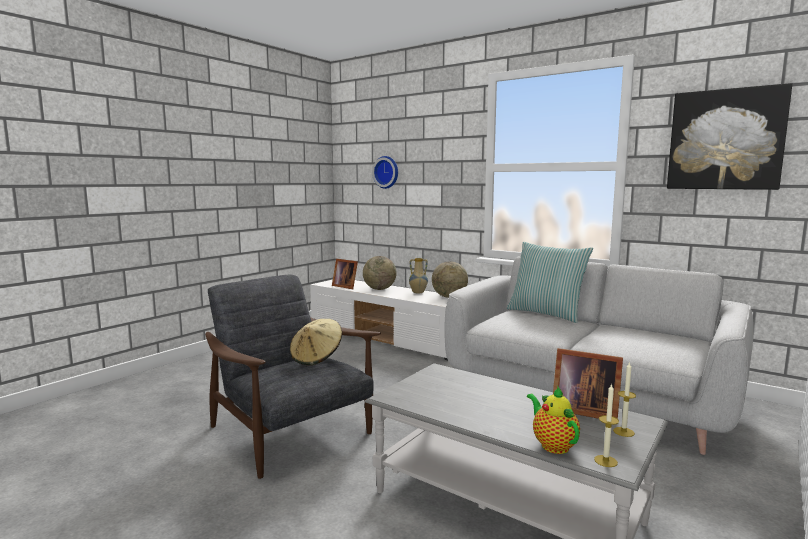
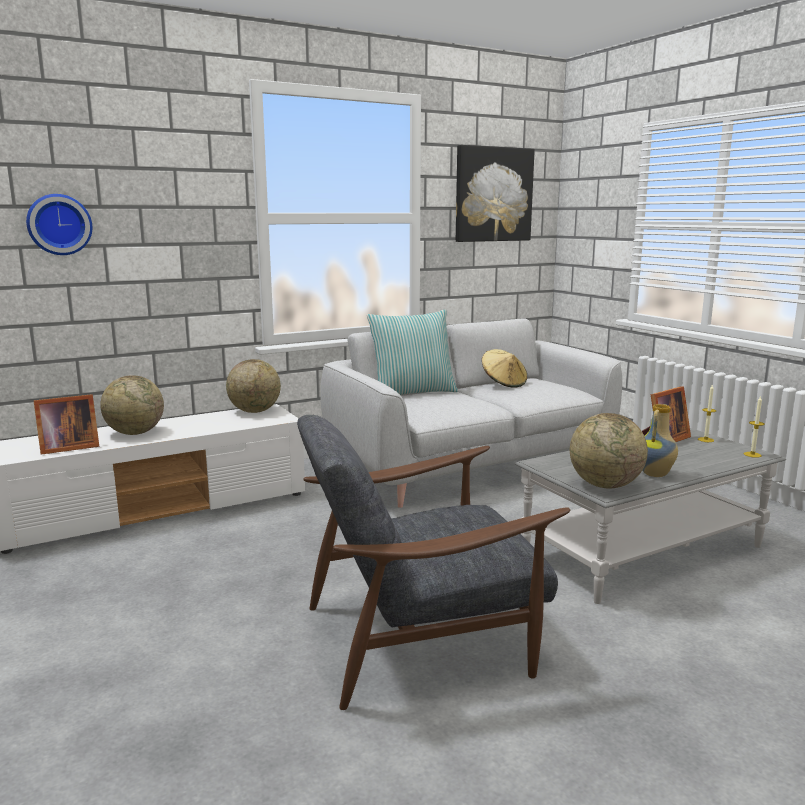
camera: 65 degrees left, 5 degrees up
(316, 357) = (423, 515): beige hat -> beige hat (503, 383)
(407, 394) = (605, 485): none -> globe
(418, 292) = (202, 419): vase -> vase (656, 474)
(552, 445) = (726, 461): teapot -> none

